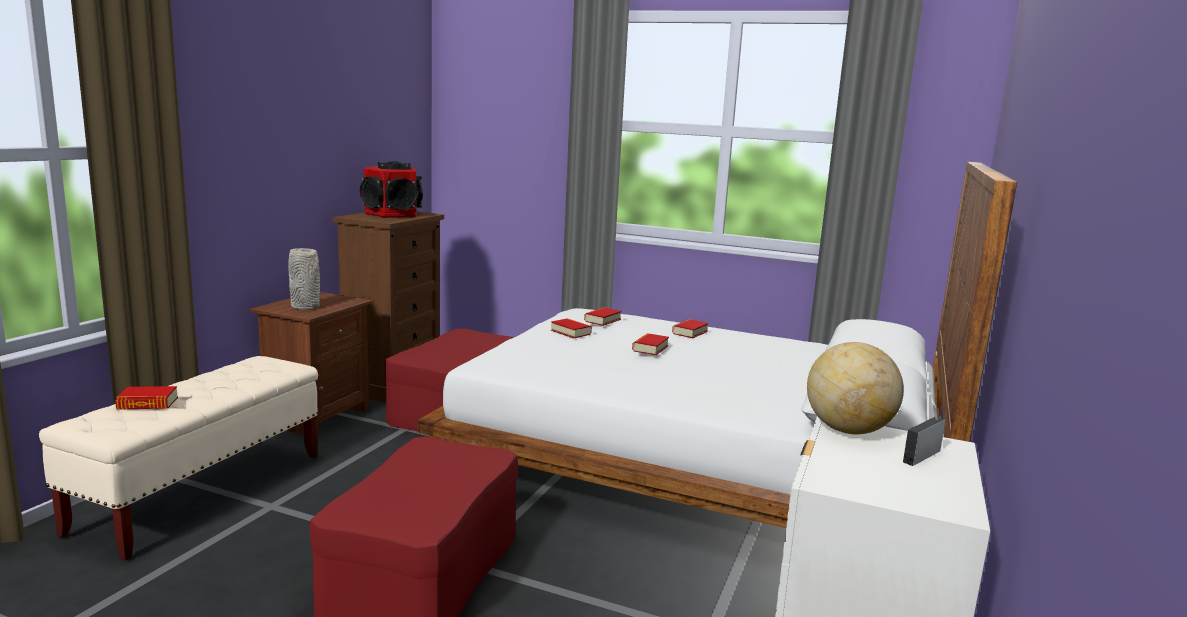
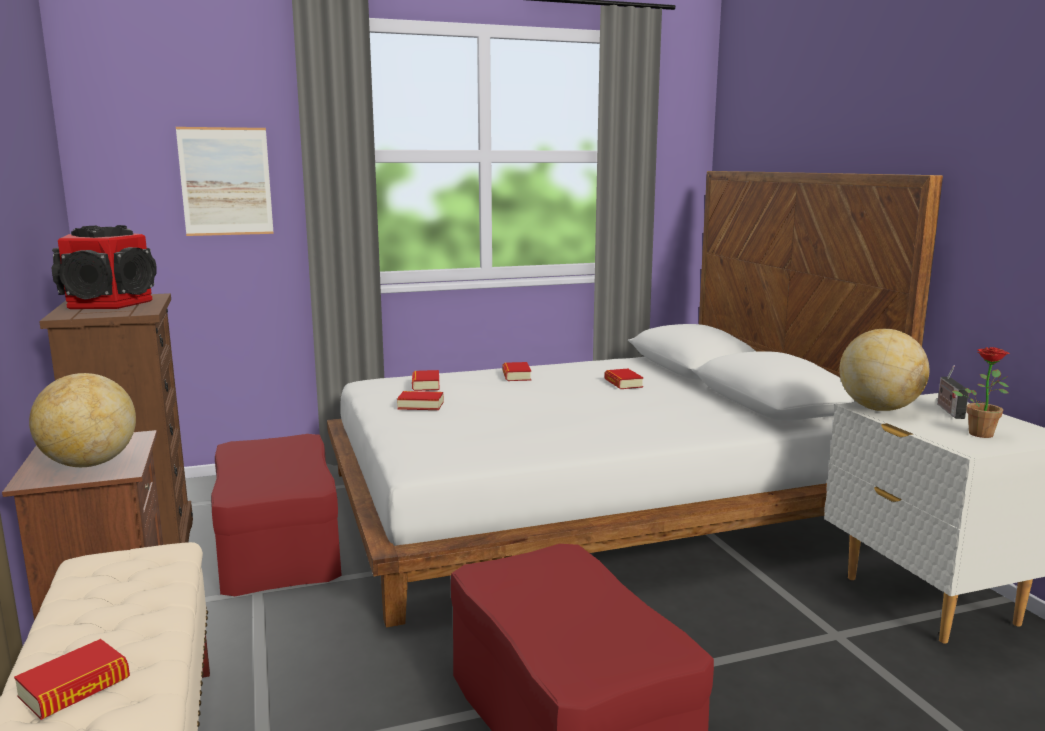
camera: 40 degrees left, 0 degrees up
(305, 307) = (90, 464): grey vase -> globe
(524, 139) = (226, 181): none -> picture
(650, 348) = (528, 399): book -> book (623, 383)
(884, 479) = (980, 432): none -> potted plant

